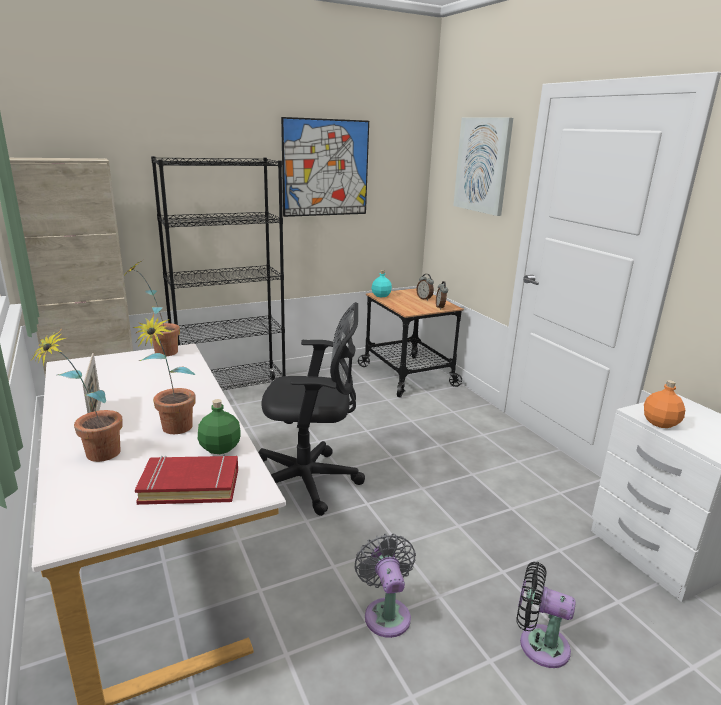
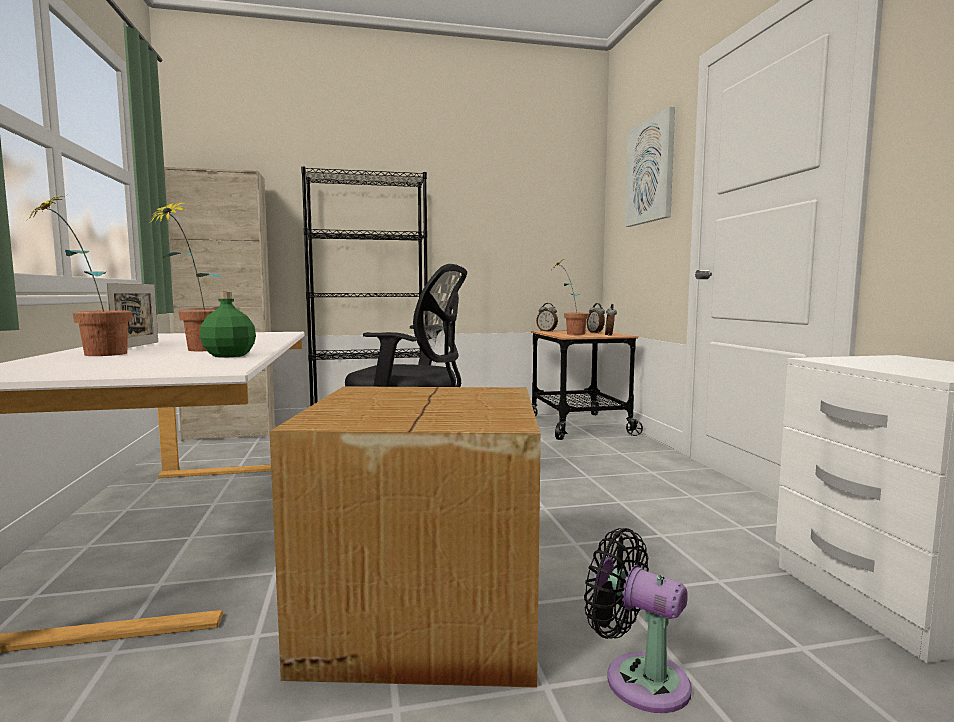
camera: 15 degrees right, 15 degrees down
(159, 352) = (260, 332): potted plant -> potted plant (570, 334)
(190, 485) = (156, 365): red book -> none
(325, 168) = (485, 196): picture -> none
(381, 295) = (547, 331): turquoise bottle -> alarm clock
(386, 613) = (420, 613): grey fan -> cardboard box
(659, 423) = (851, 363): orange bottle -> none

